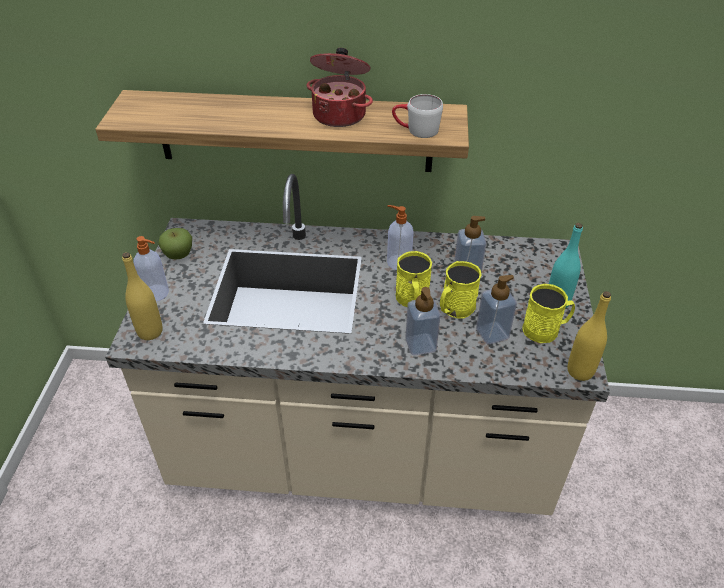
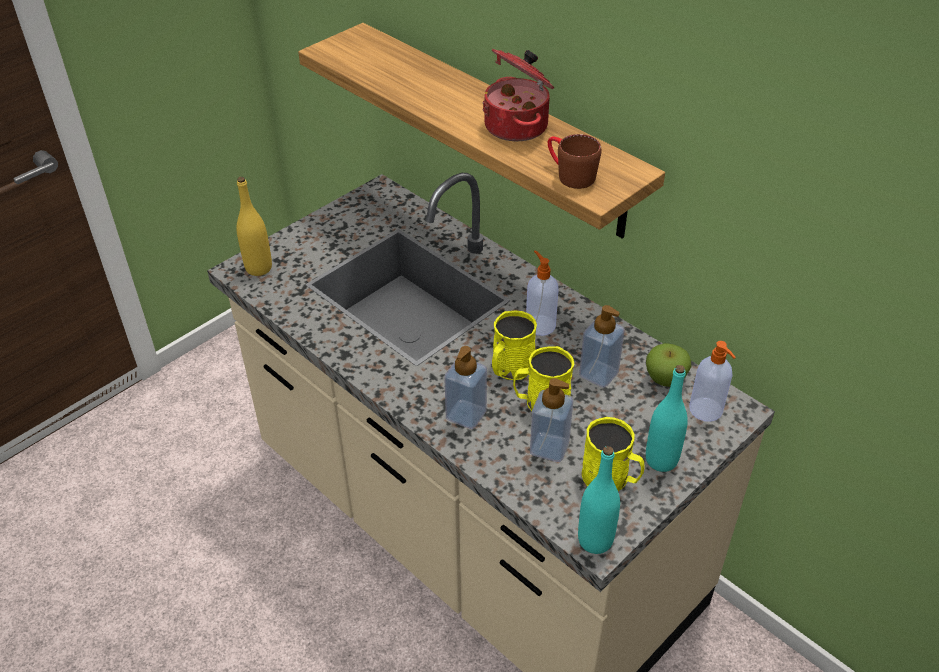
camera: 40 degrees right, 0 degrees up
(157, 293) = (298, 237): soap dispenser -> soap dispenser (706, 410)
(179, 255) = (350, 213): apple -> apple (665, 380)
(416, 130) = (569, 174): white mug -> brown mug
(580, 371) = (595, 540): yellow bottle -> turquoise bottle

